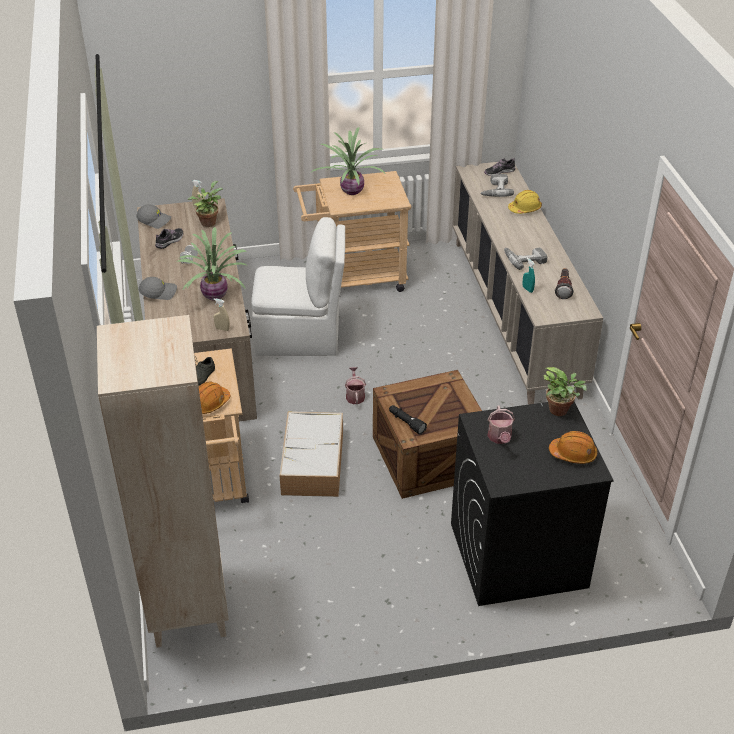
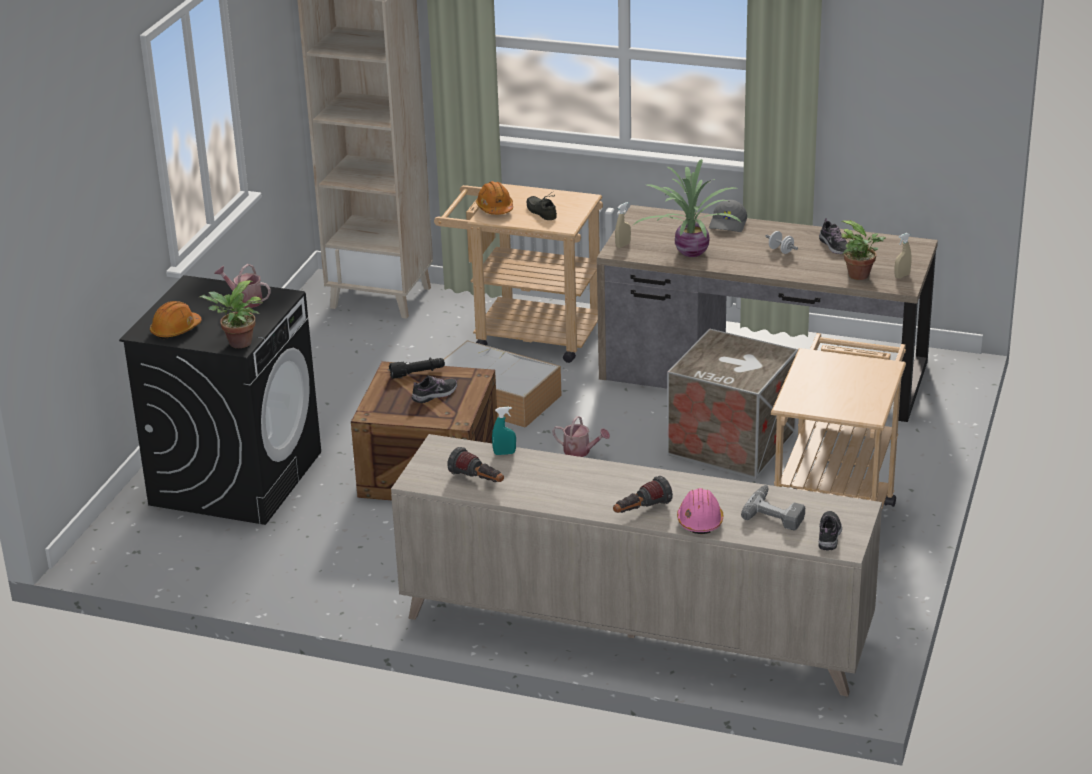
camera: 120 degrees right, 10 degrees down
(154, 220) = (894, 245): grey cap -> none
(300, 337) = (731, 443): white chair -> crate
(350, 191) = (848, 375): potted plant -> none
(427, 402) = (435, 395): none -> shoe
(524, 259) = (573, 474): power drill -> none
(525, 209) = (700, 520): yellow hard hat -> pink hard hat
(535, 228) = (640, 511): none -> flashlight

